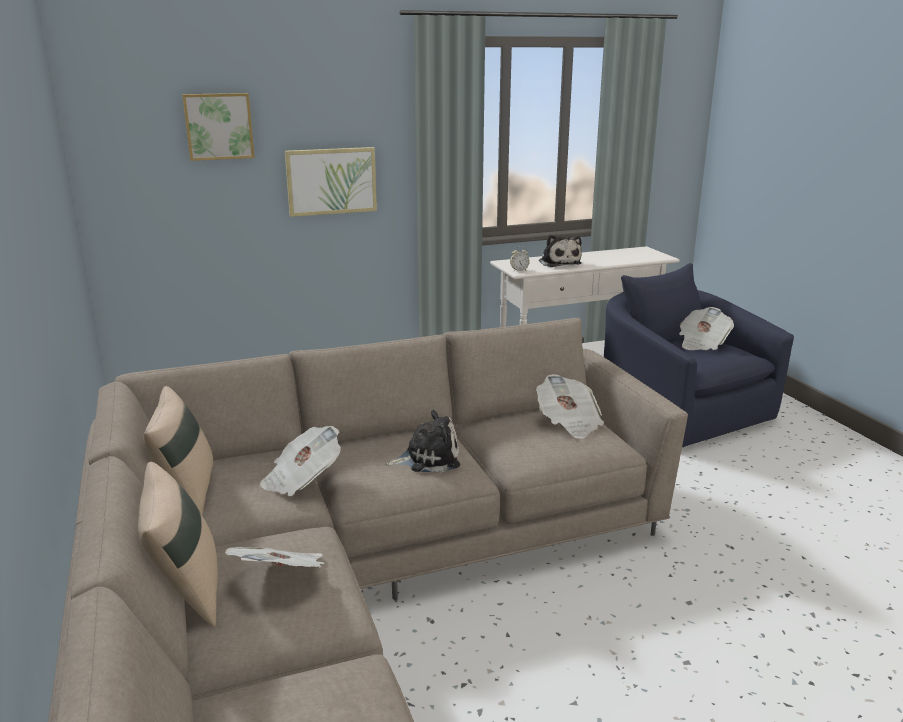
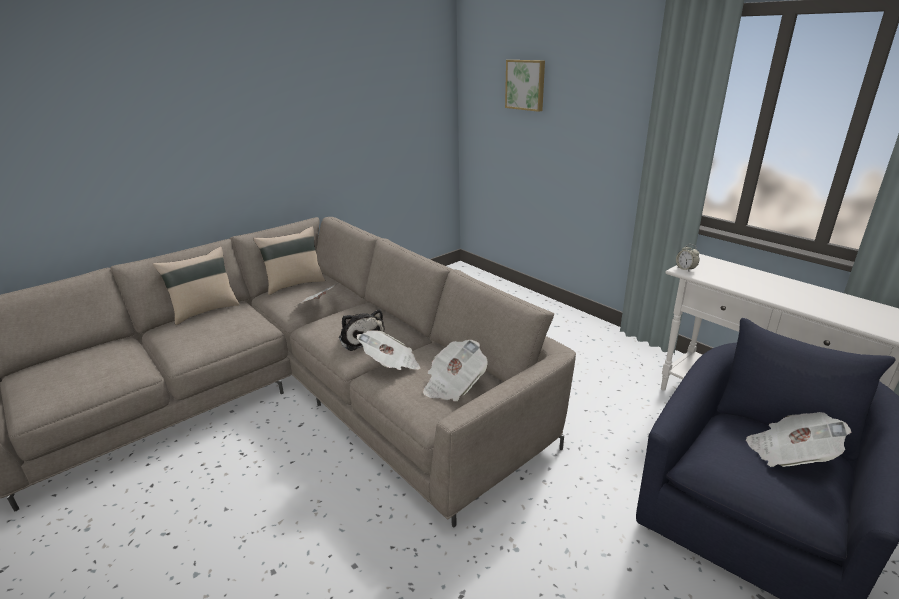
camera: 70 degrees right, 5 degrees up
(282, 578) = (214, 329): newspaper -> newspaper (391, 364)
(331, 181) = (589, 140): picture -> none
(559, 262) = (749, 281): plush toy -> none

